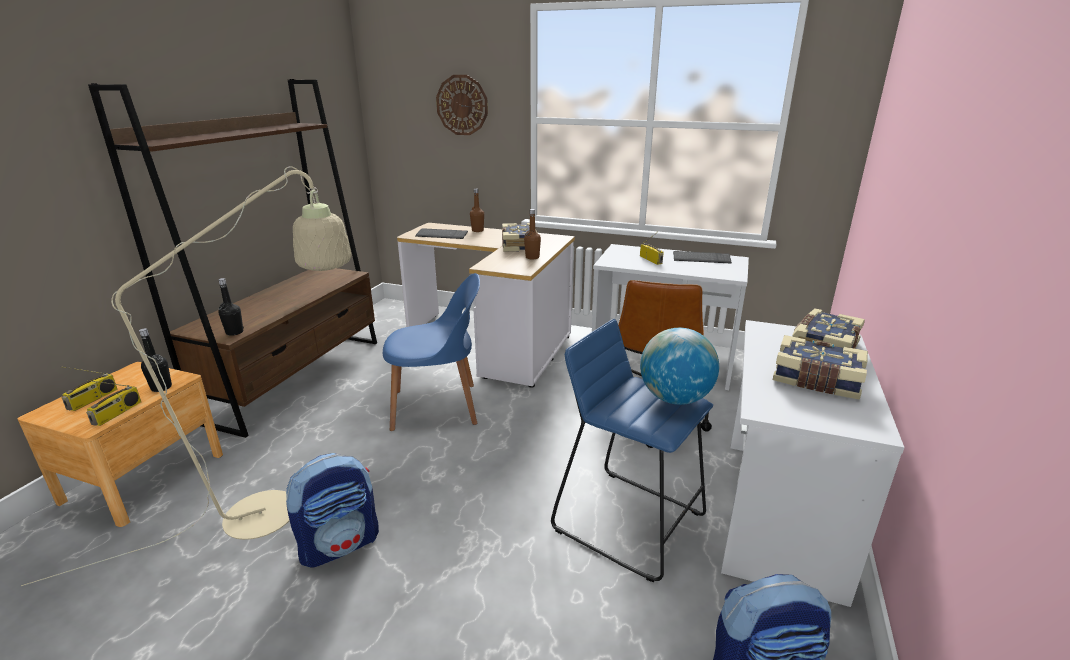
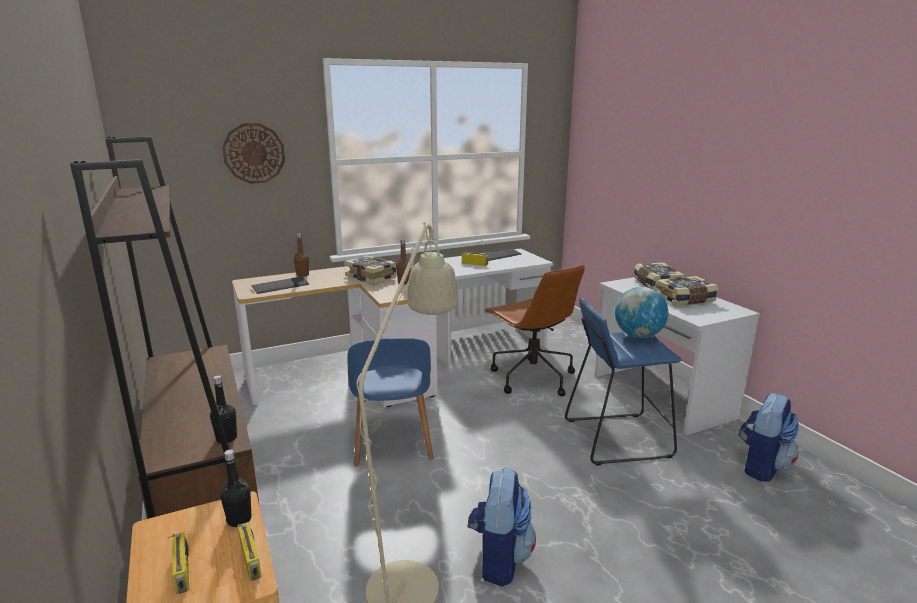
camera: 45 degrees left, 5 degrees down
(438, 407) = (392, 441): blue chair -> blue chair turned 135 degrees clockwise

